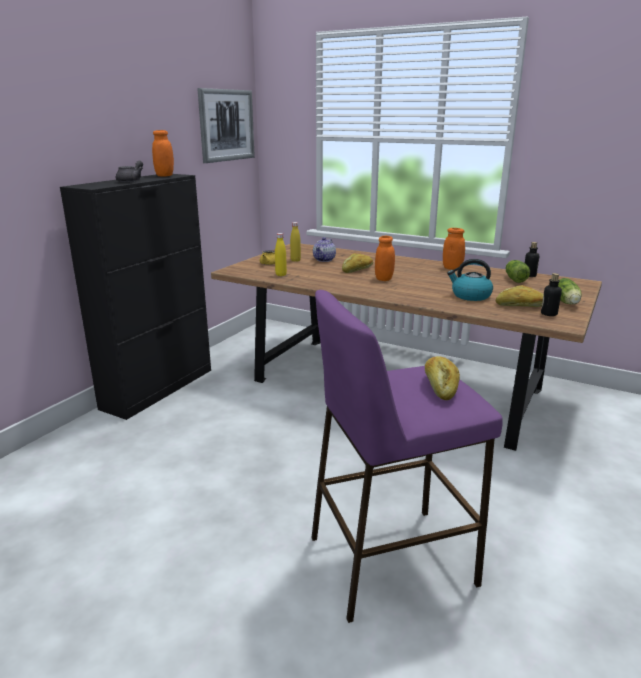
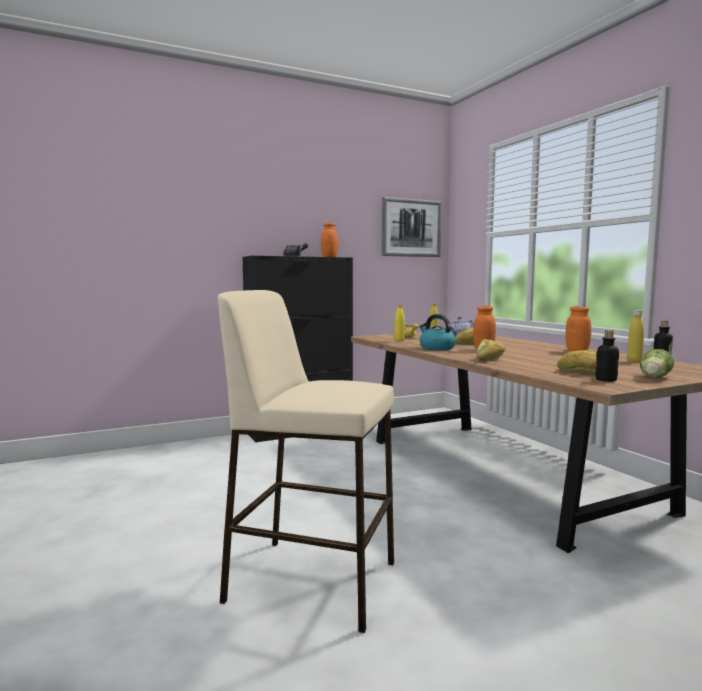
camera: 35 degrees right, 15 degrees down
(390, 560) = (311, 581): purple stool -> beige stool
(440, 386) = (346, 387): bread -> bread (490, 358)
(470, 296) = (545, 363): kettle -> kettle (436, 348)
(514, 279) = (634, 361): lettuce -> yellow bottle

